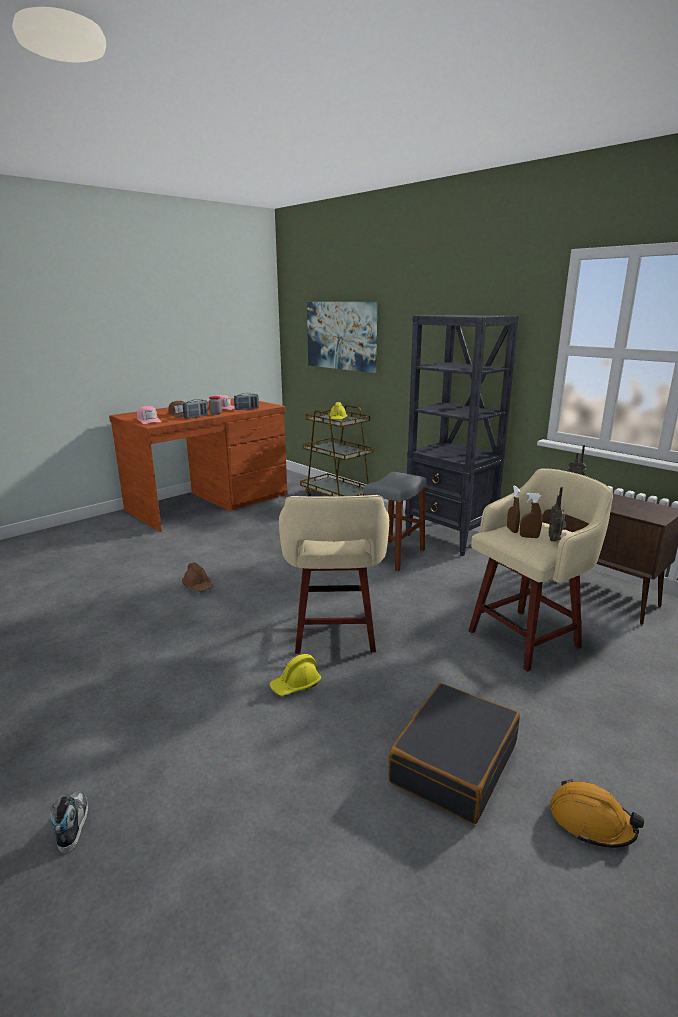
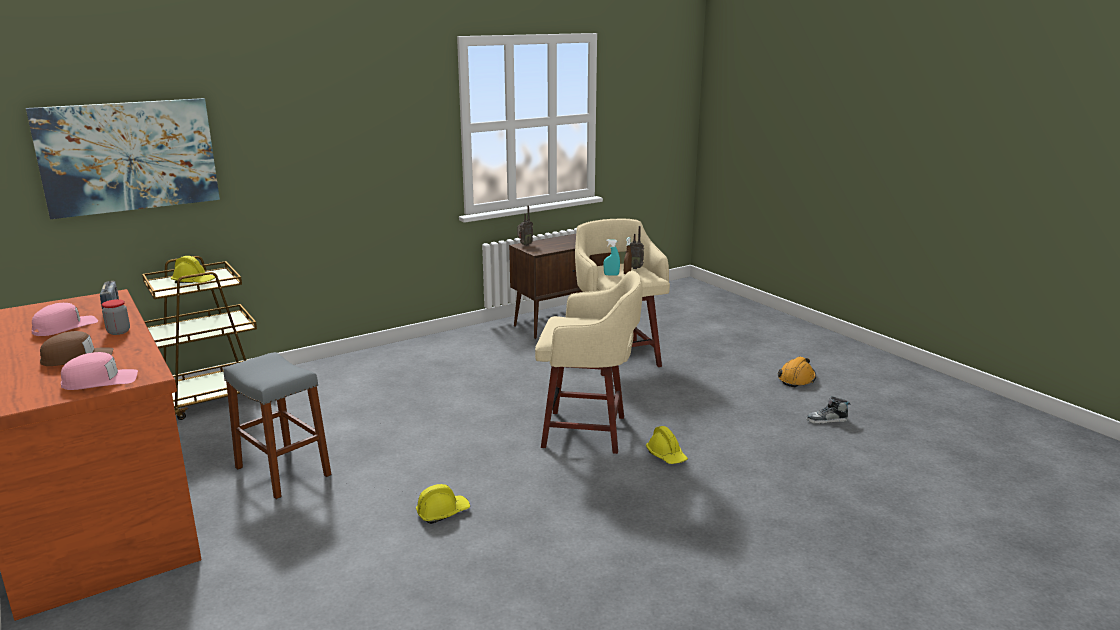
camera: 80 degrees left, 0 degrees up
(72, 824) = (834, 558): shoe -> shoe (827, 420)
(196, 417) = (125, 345): radio -> none
(198, 586) = (442, 512): brown hard hat -> yellow hard hat
(393, 555) = (436, 386): grey stool -> grey stool (283, 471)
(450, 538) = (414, 353): black bookcase -> none
(453, 762) = (755, 406): black suitcase -> none
(512, 530) = (611, 275): brown spray bottle -> turquoise spray bottle

